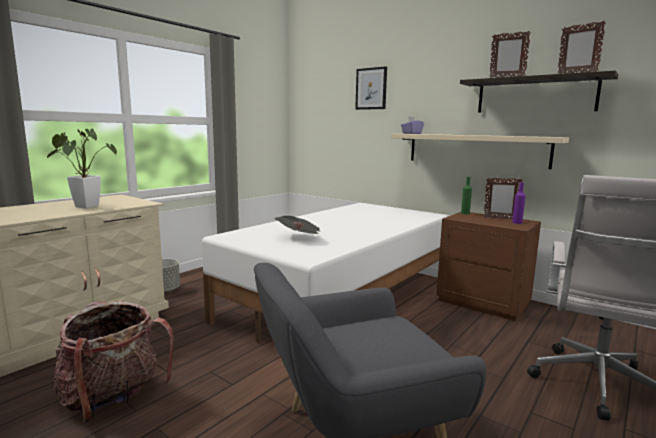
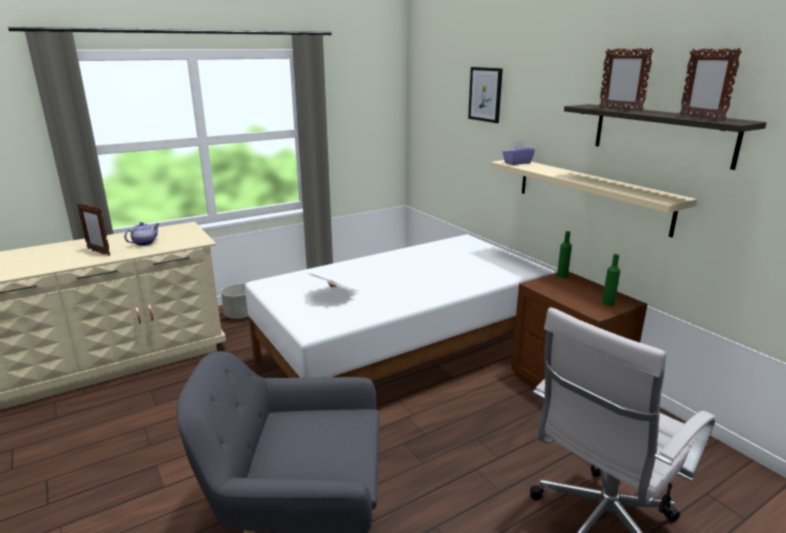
camera: 20 degrees right, 10 degrees up
(83, 206) = (145, 243): potted plant -> teapot
(113, 398) = (139, 429): backpack -> none
(500, 218) = (596, 291): picture frame -> picture frame (98, 252)
(517, 222) = (608, 303): purple bottle -> green bottle

